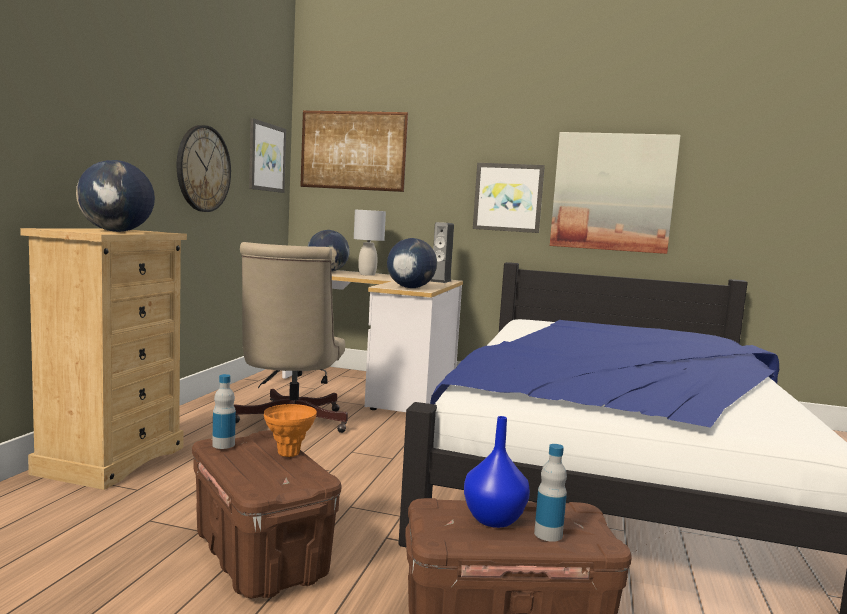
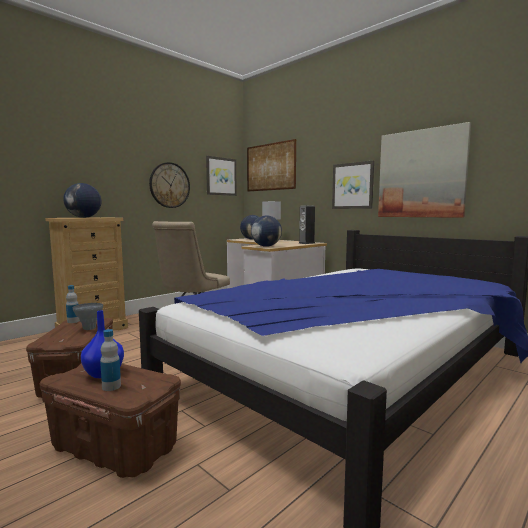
camera: 30 degrees right, 0 degrees up
(289, 453) = (89, 328): orange vase -> grey vase

